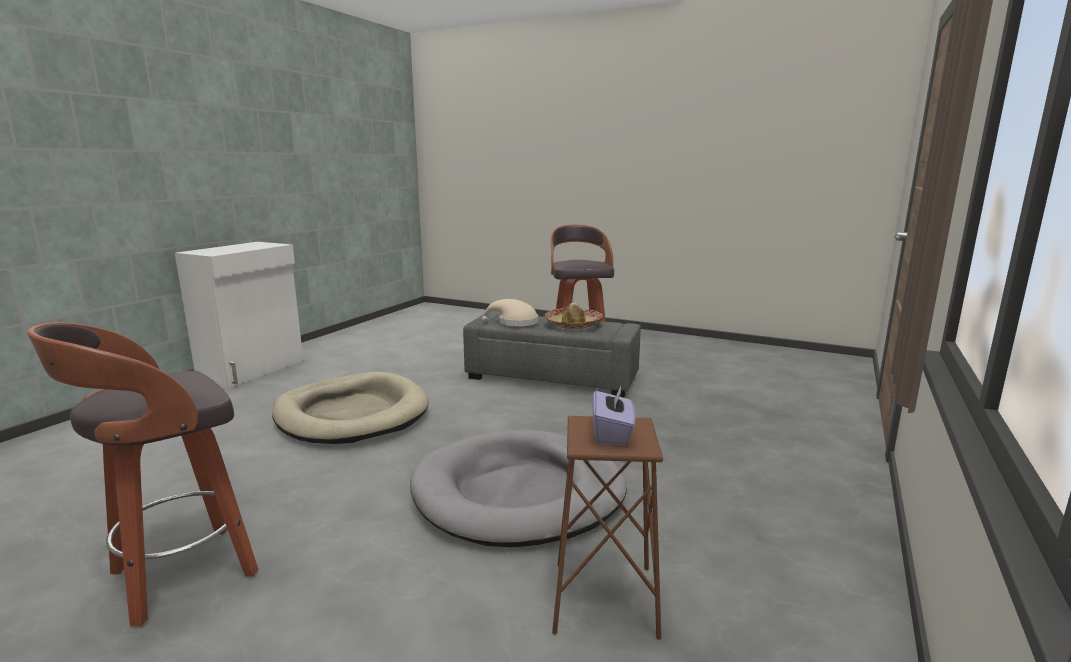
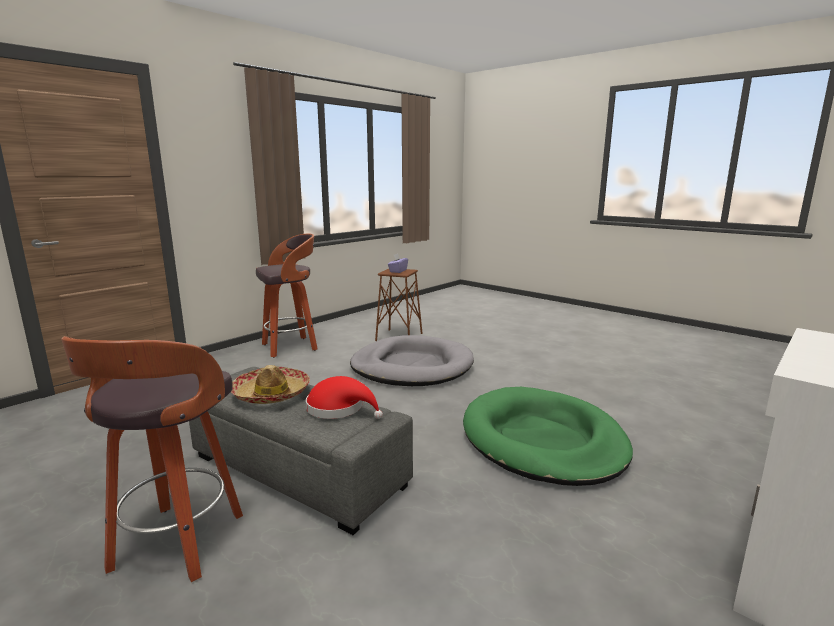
camera: 165 degrees left, 0 degrees up
(180, 576) = (570, 356): stool -> stool (291, 347)
(352, 414) = (542, 440): beige dog bed -> green dog bed
(514, 322) = (339, 408): beige hat -> red hat

